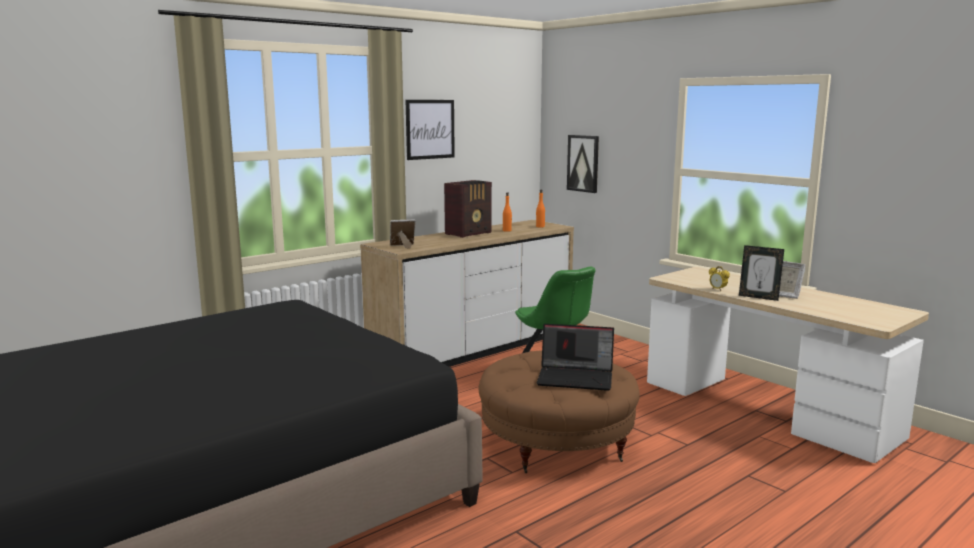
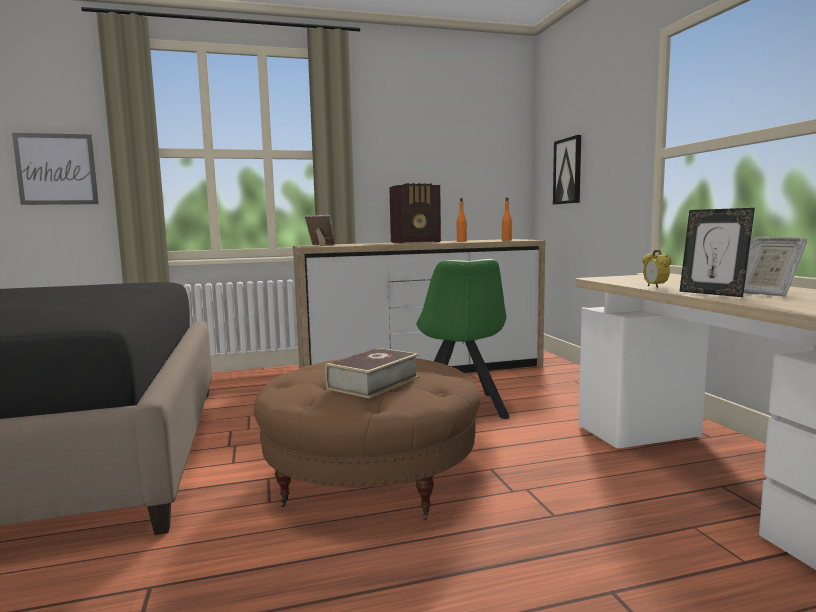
camera: 25 degrees right, 5 degrees down
(430, 129) = (390, 137): picture -> picture (56, 169)
(576, 377) = (374, 383): laptop -> book

